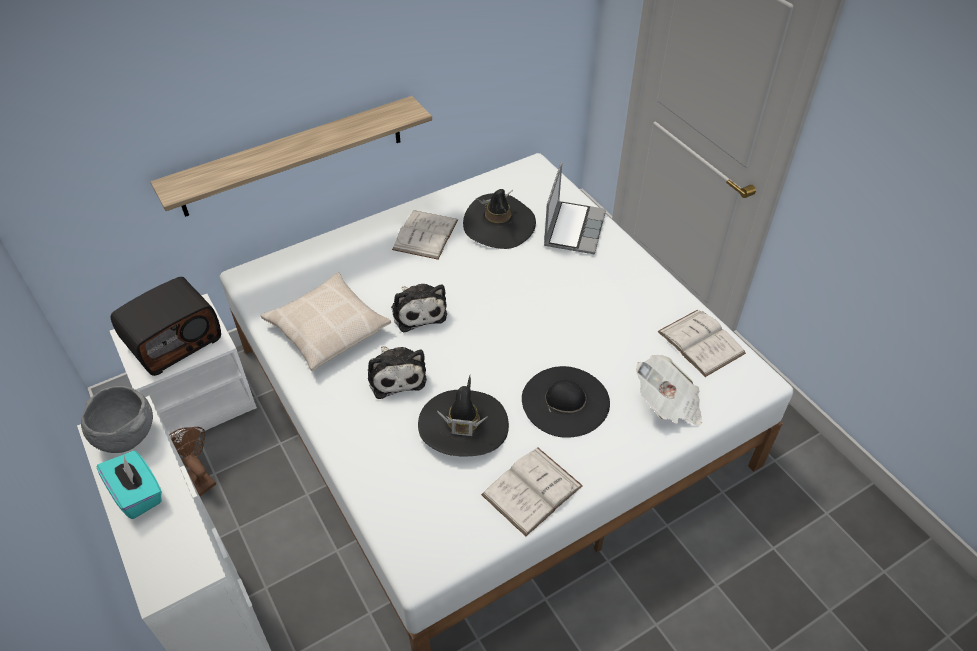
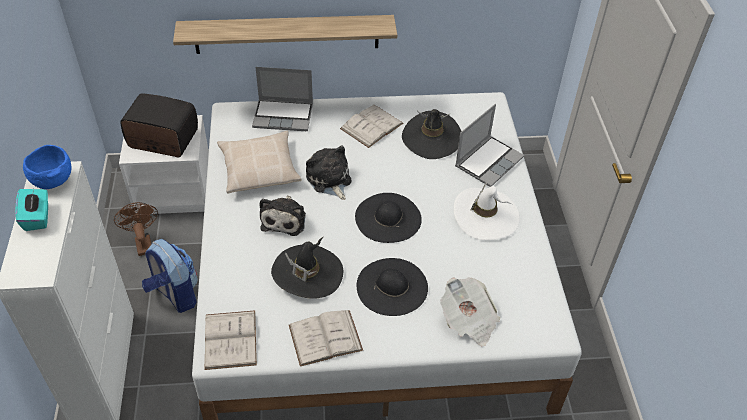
camera: 25 degrees right, 0 degrees up
(125, 436) = (52, 180): grey bowl -> blue bowl
(174, 341) = (162, 140): radio -> radio turned 150 degrees counterclockwise
(274, 523) = (174, 294): none -> backpack
(317, 257) = (284, 115): none -> laptop
(418, 311) = (329, 180): plush toy -> plush toy turned 150 degrees clockwise
(510, 328) = (388, 218): none -> black hat
(609, 286) = (485, 216): none -> white hat
(701, 342) = (529, 286): white book -> white book (230, 339)

